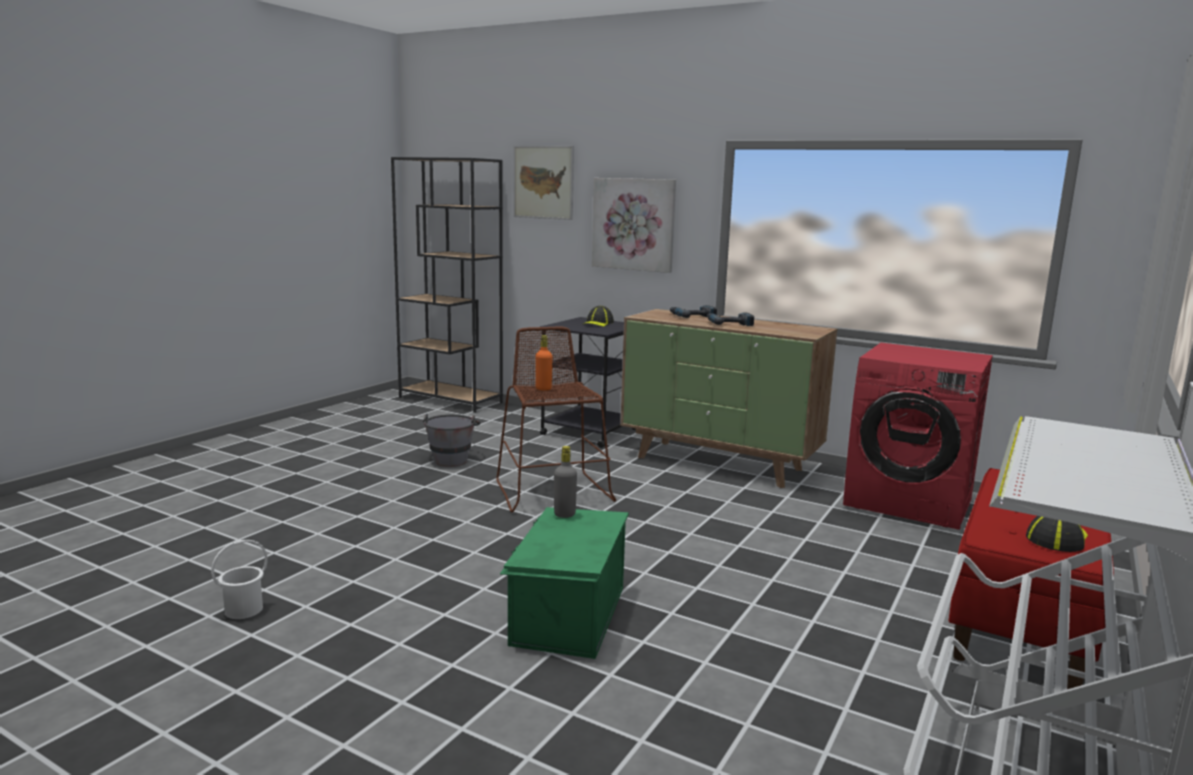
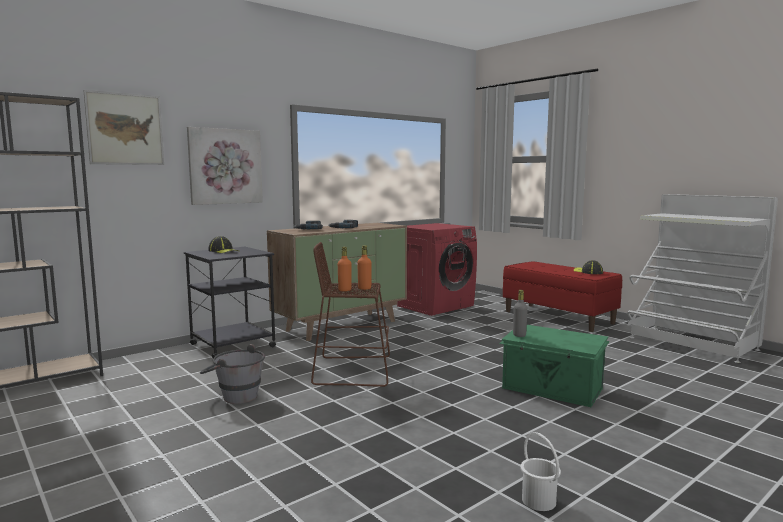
camera: 70 degrees left, 5 degrees down
(557, 394) = (364, 288): none -> orange bottle

